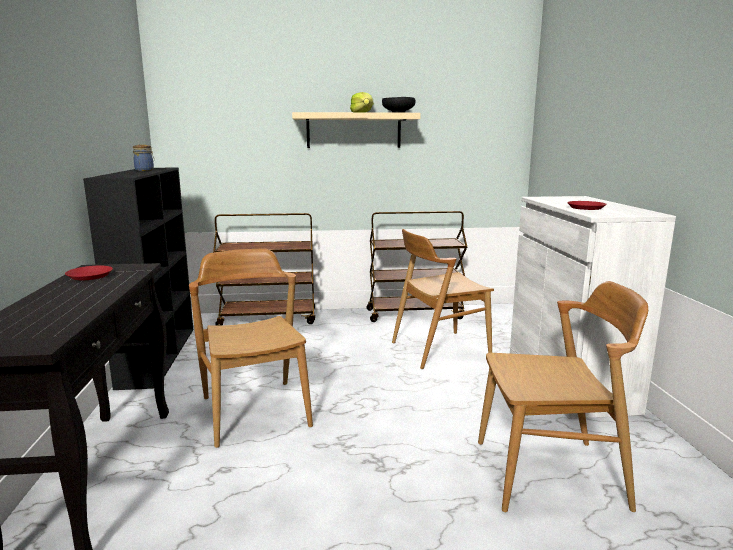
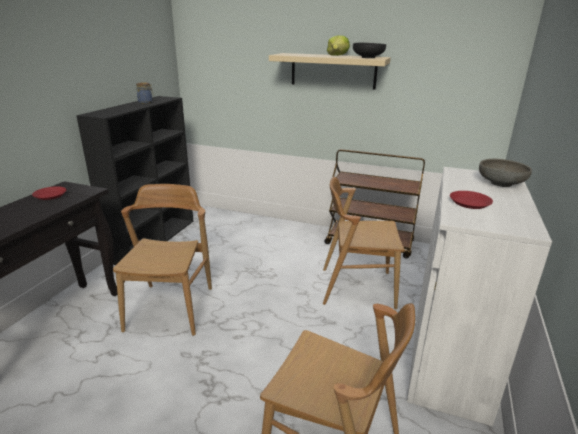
camera: 25 degrees right, 10 degrees up
(268, 318) = (251, 222): brown cart -> none
(583, 199) = (500, 183): none -> grey bowl

